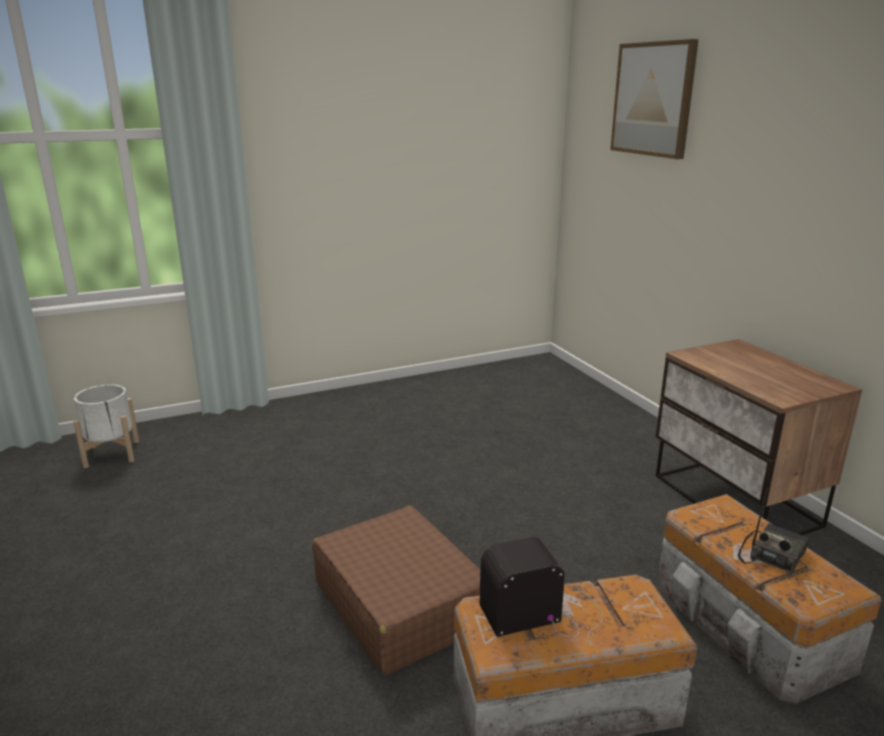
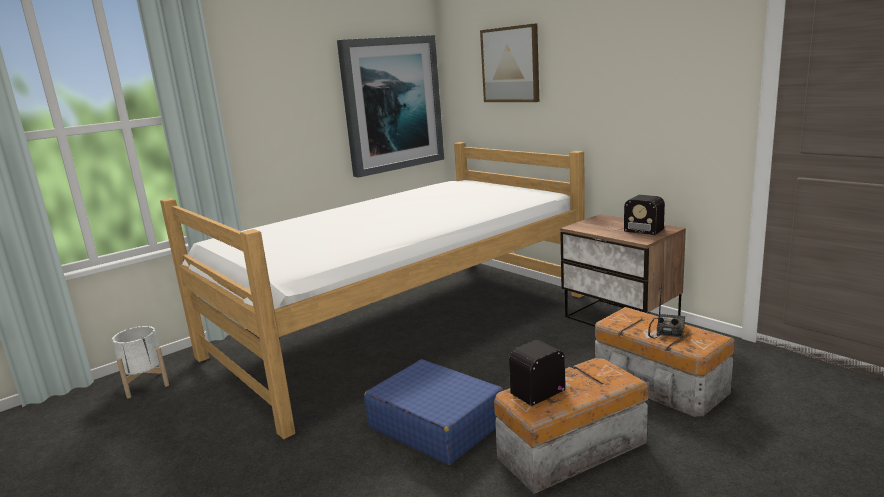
camera: 15 degrees left, 5 degrees down
(400, 604) = (435, 424): brown suitcase -> blue suitcase
(435, 440) = (403, 325): none -> bed
(485, 140) = (392, 104): none -> picture
(775, 374) = (633, 228): none -> radio

